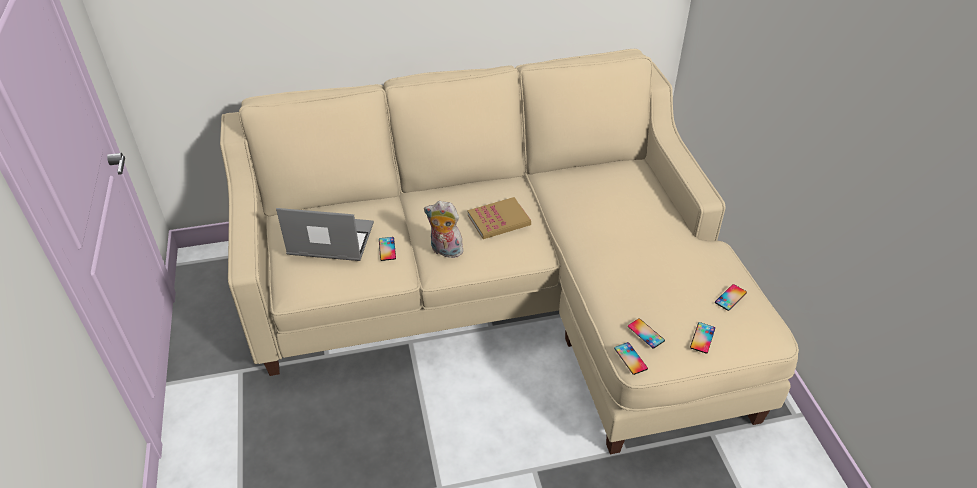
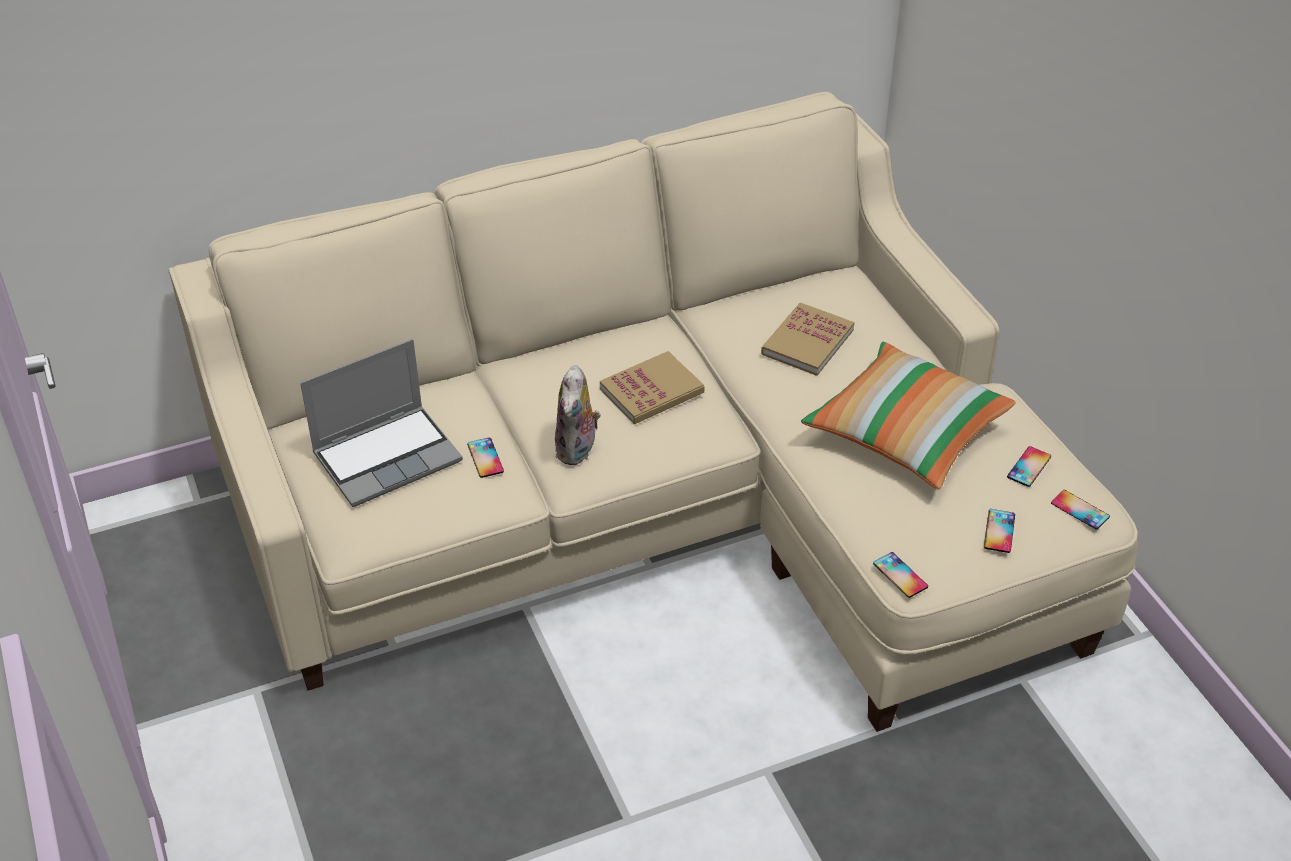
camera: 10 degrees left, 0 degrees up
(329, 241) = (388, 456): laptop -> laptop turned 150 degrees clockwise
(445, 251) = (578, 450): plush toy -> plush toy turned 90 degrees counterclockwise
(602, 201) = (807, 342): none -> book
(646, 333) = (915, 535): phone -> phone (1080, 510)
(652, 265) = (905, 433): none -> pillow

